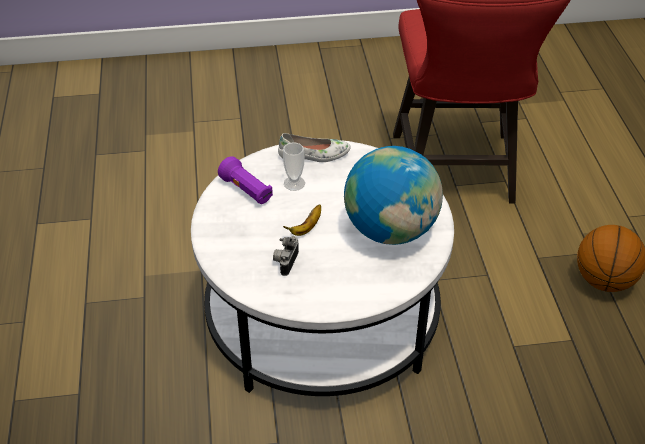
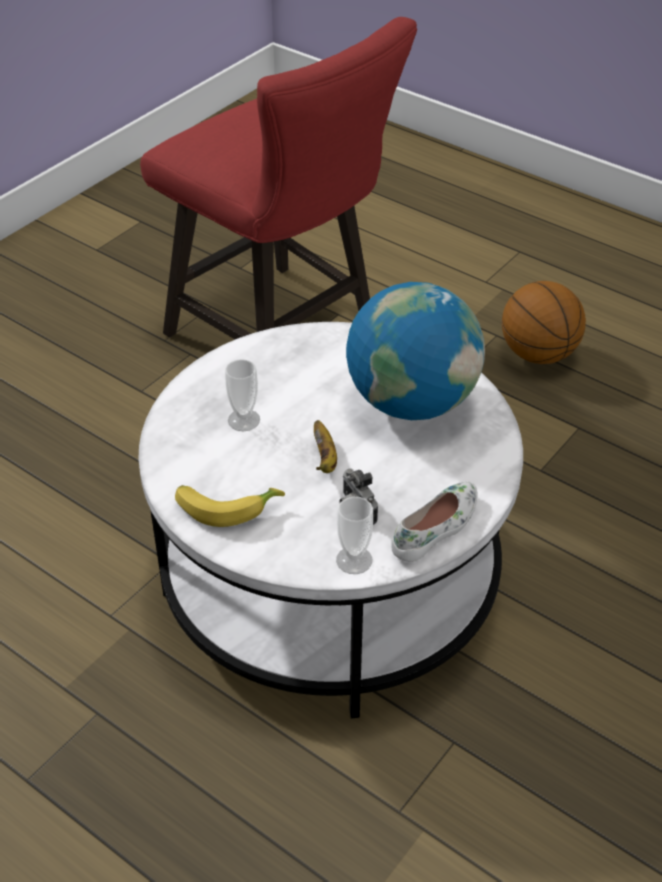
camera: 45 degrees left, 0 degrees up
(230, 218) = (226, 506): none -> banana
(246, 191) = (201, 463): purple flashlight -> none
(251, 285) = (354, 560): none -> cup
(314, 155) = (222, 376): white shoe -> white shoe (436, 528)

